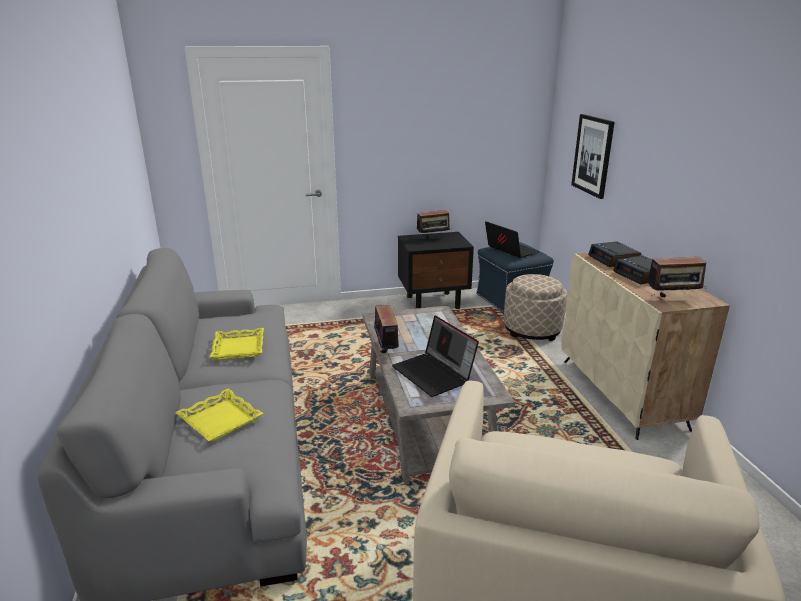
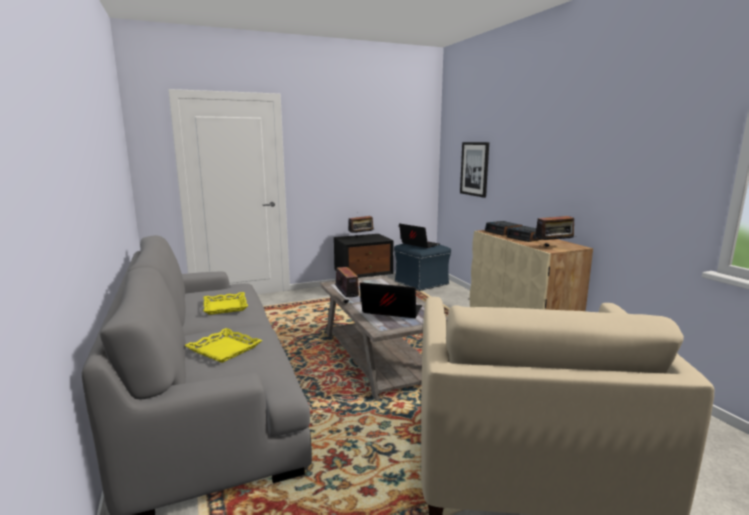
camera: 10 degrees left, 10 degrees down
(434, 374) = (390, 312): laptop -> laptop turned 150 degrees clockwise
(532, 329) = (442, 299): beige ottoman -> none

